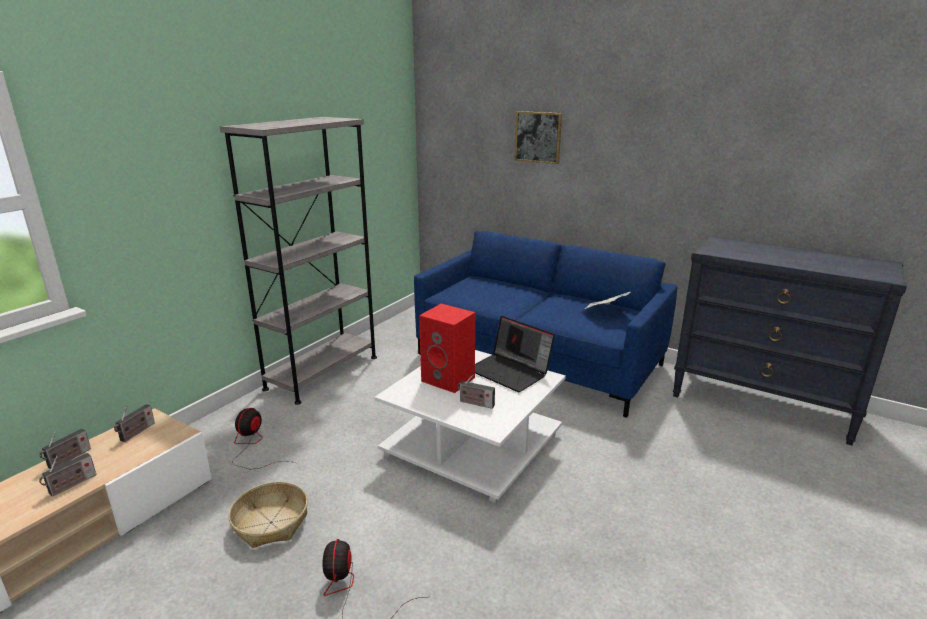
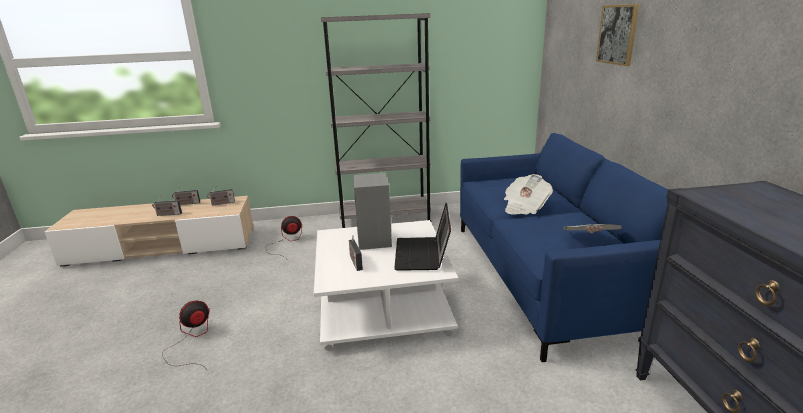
camera: 50 degrees right, 0 degrees up
(270, 522) = (228, 283): basket -> none
(449, 379) = (375, 240): red speaker -> grey speaker
(520, 303) = (524, 207): none -> newspaper

